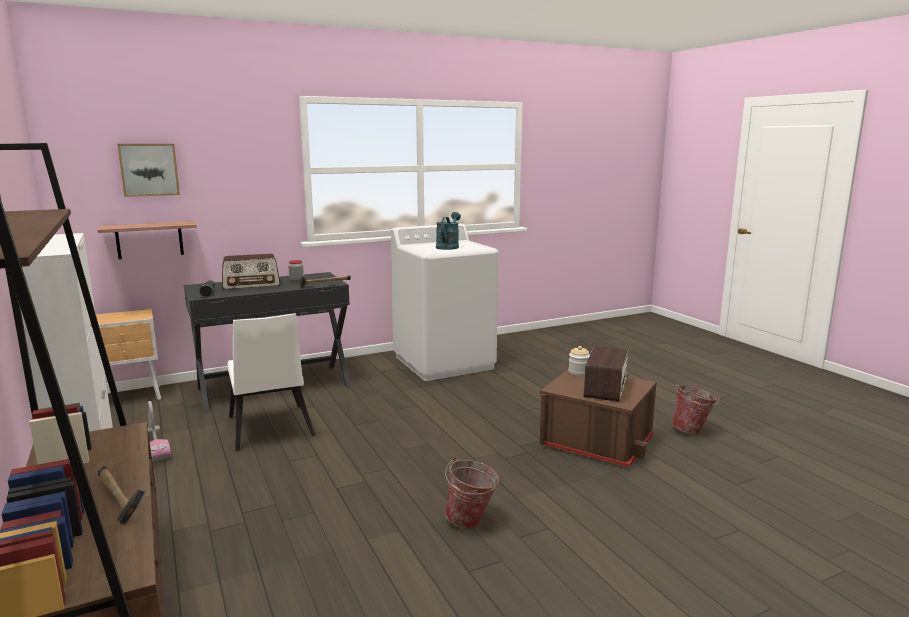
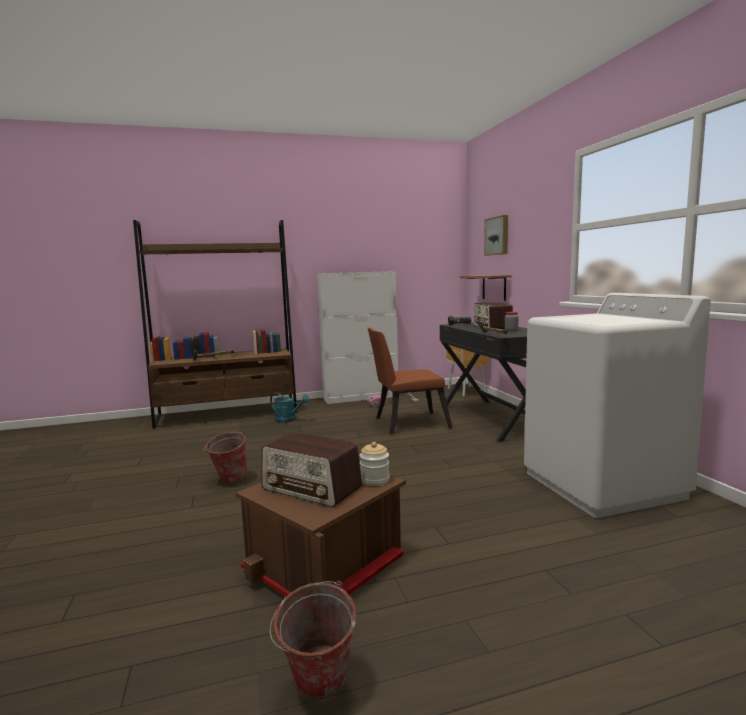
camera: 100 degrees right, 5 degrees down
(270, 430) = (407, 423): white chair -> brown chair
(448, 246) = (597, 319): turquoise watering can -> turquoise watering can (289, 420)

